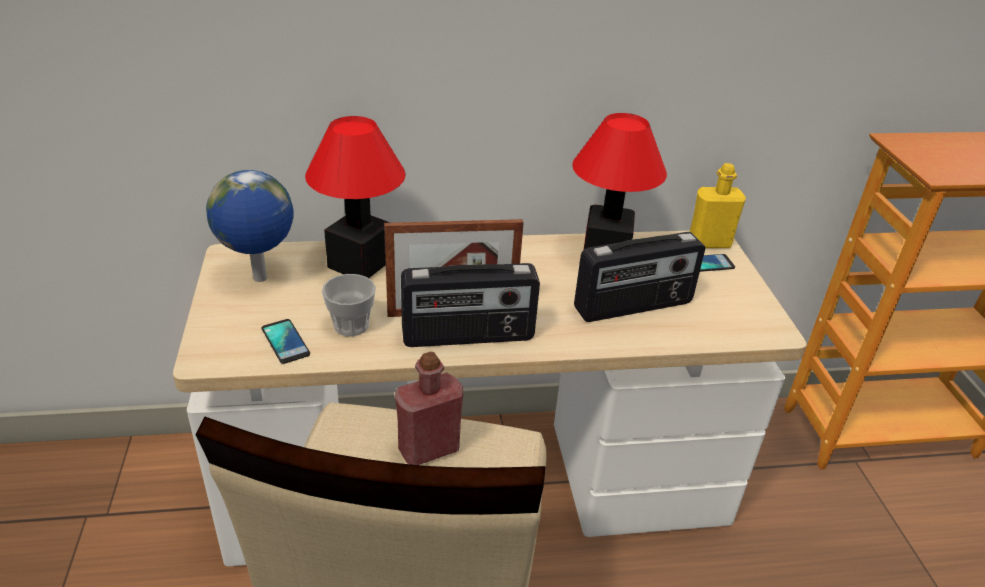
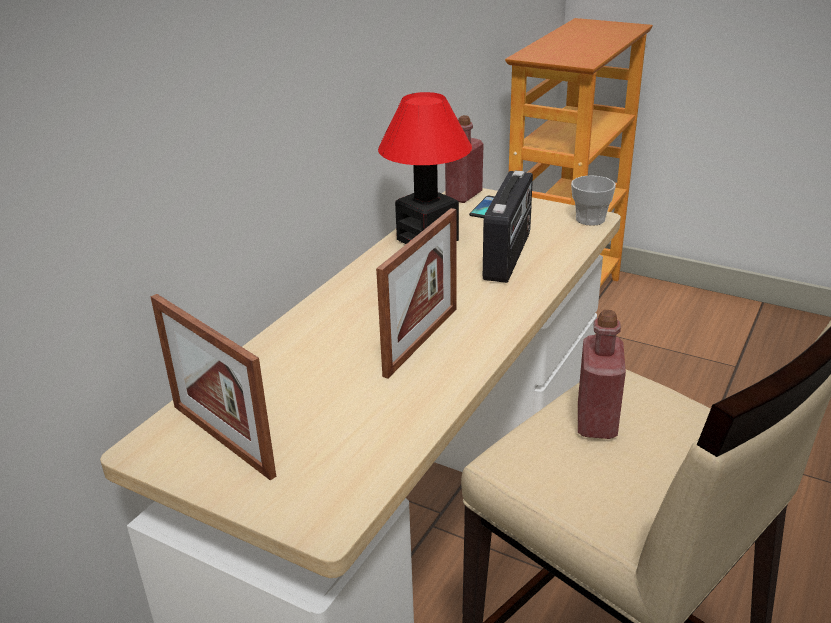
camera: 50 degrees left, 5 degrees down
(260, 279) = (222, 440): globe -> picture frame
(285, 342) = (358, 456): phone -> none
(351, 325) = (377, 404): cup -> cup (590, 219)
(361, 264) = (281, 365): table lamp -> none
(468, 337) = (466, 345): radio -> none
(709, 242) = (464, 195): yellow bottle -> red bottle

